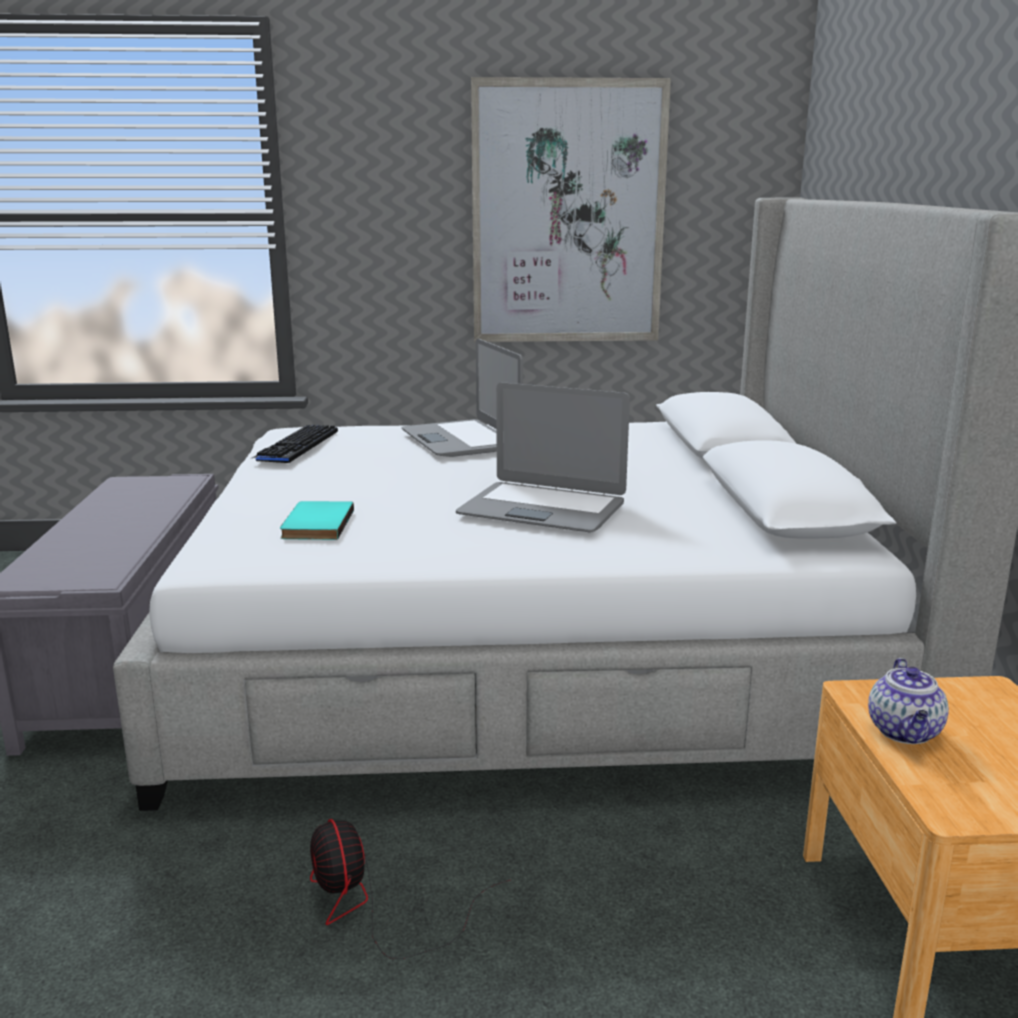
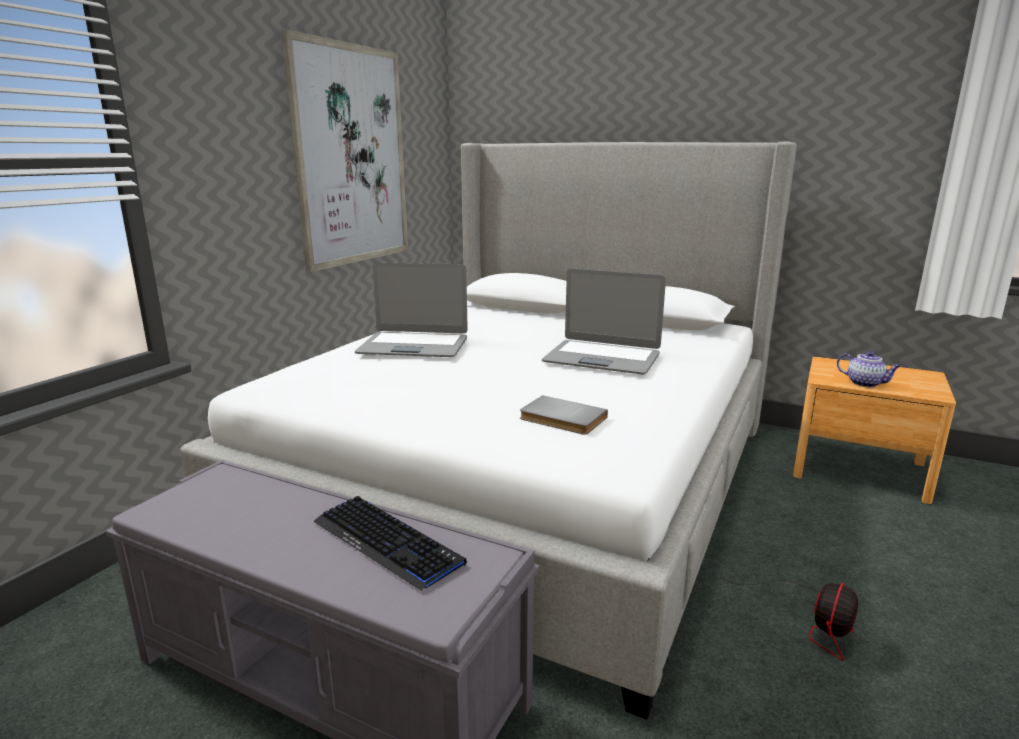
camera: 60 degrees left, 0 degrees up
(296, 446) = (330, 391): keyboard -> keyboard (387, 542)
(315, 524) = (561, 419): turquoise book -> grey book
(374, 907) = (812, 621): fan -> fan turned 60 degrees counterclockwise
(542, 509) = (602, 358): laptop -> laptop turned 60 degrees clockwise

